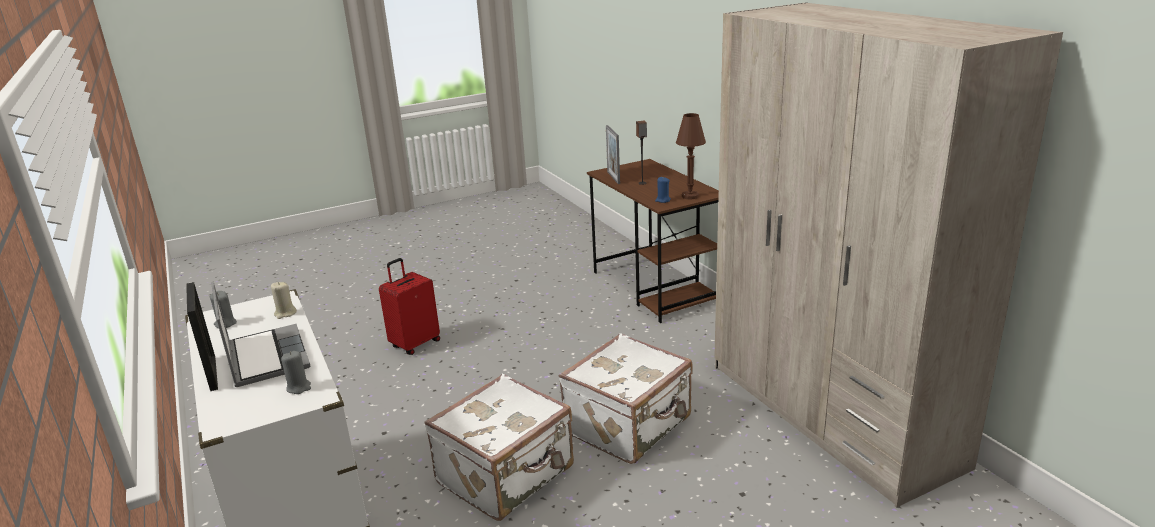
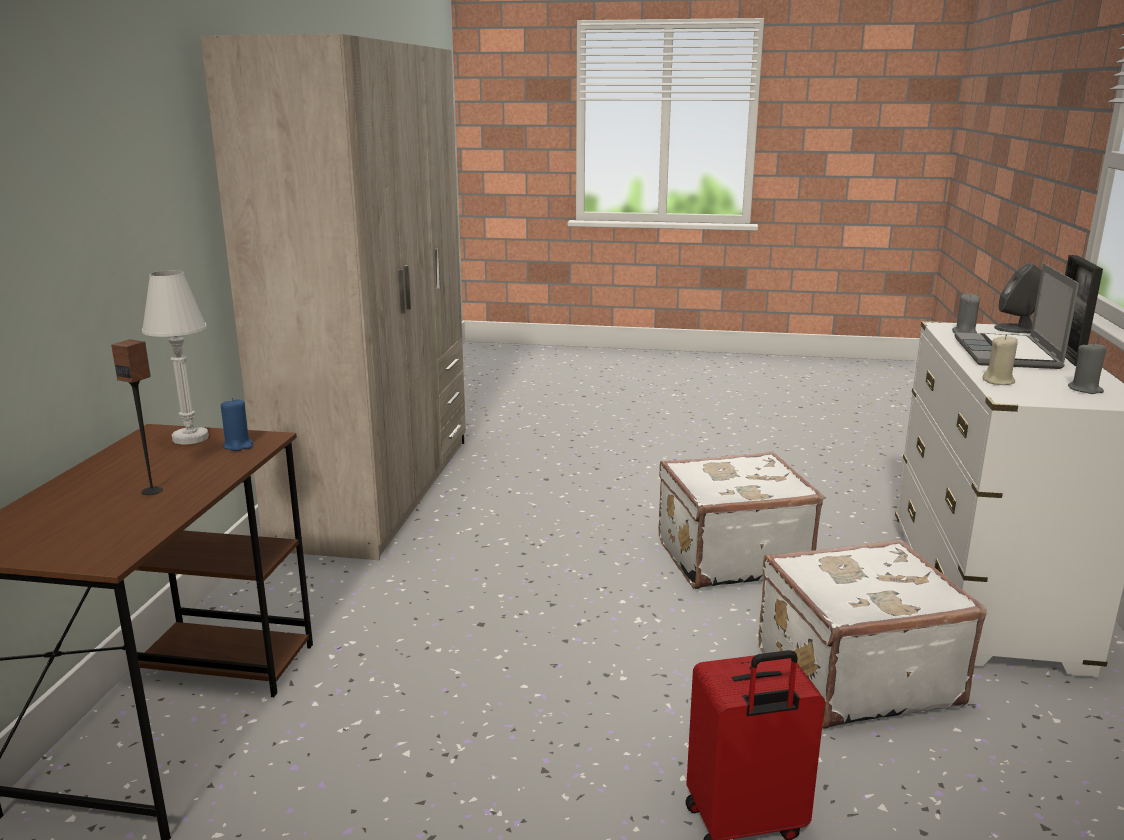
camera: 145 degrees left, 5 degrees down
(237, 417) = (1019, 329): none -> grey speaker
(613, 178) = (141, 528): picture frame -> none
(630, 426) = (558, 548): white suitcase -> white suitcase (853, 675)
(690, 196) = (190, 438): brown table lamp -> white table lamp

